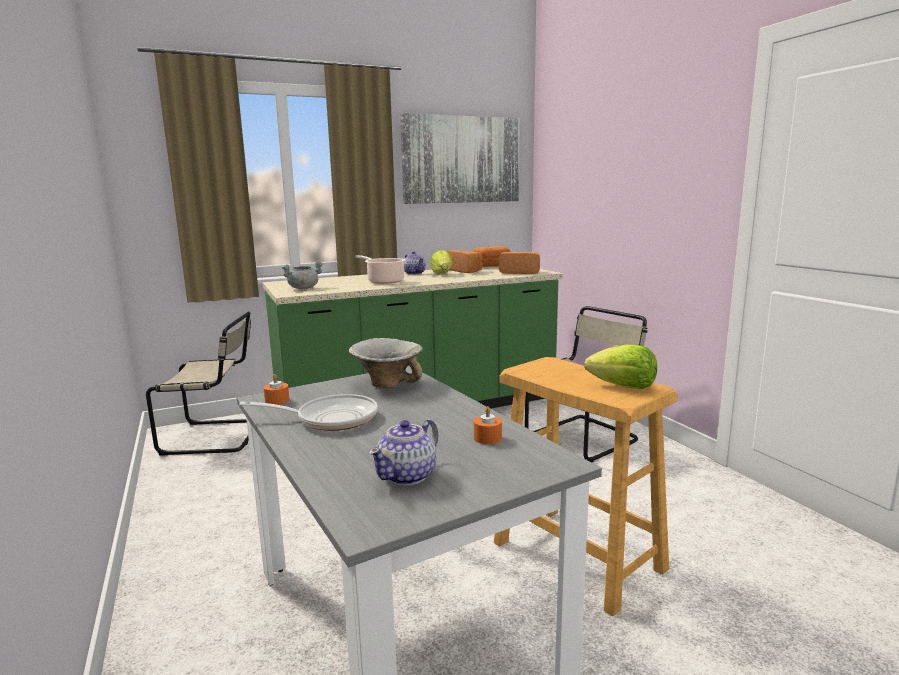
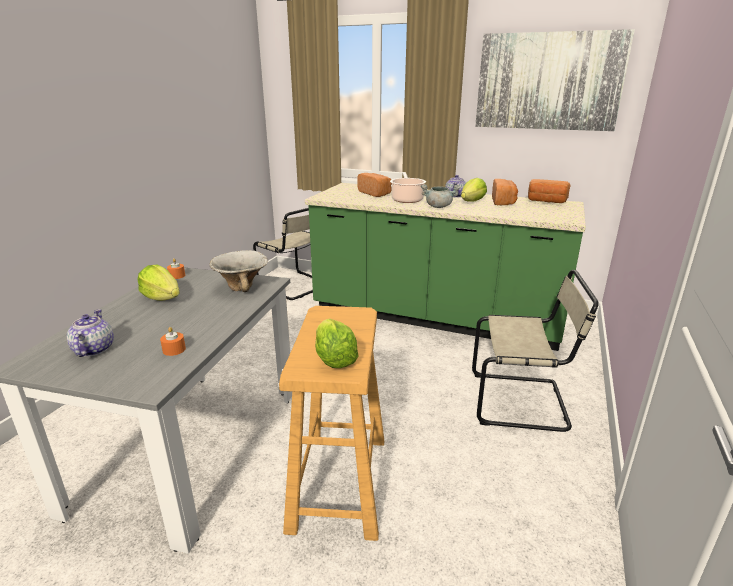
camera: 45 degrees right, 10 degrees up
(303, 288) = (341, 194): grey cooking pot -> grey cooking pot (439, 207)
(330, 418) = (162, 298): frying pan -> lettuce
(408, 475) = (93, 350): teapot -> teapot turned 90 degrees clockwise
(519, 272) = (544, 215): bread -> bread (375, 193)

